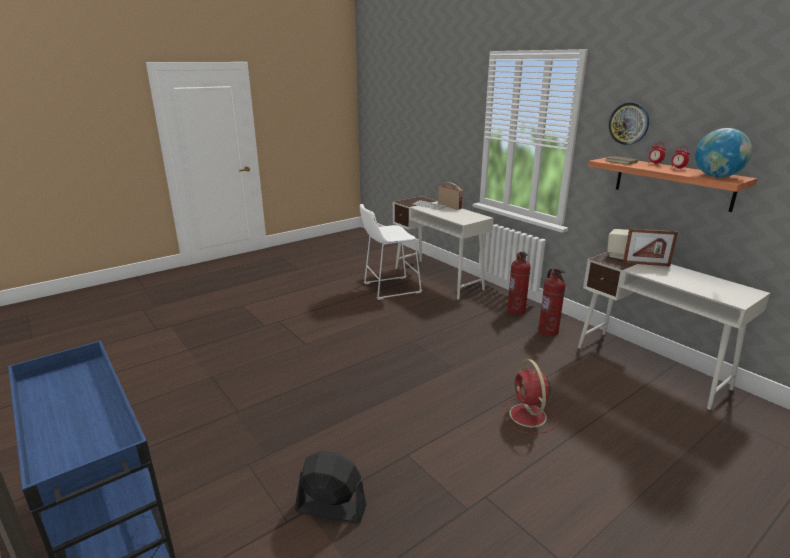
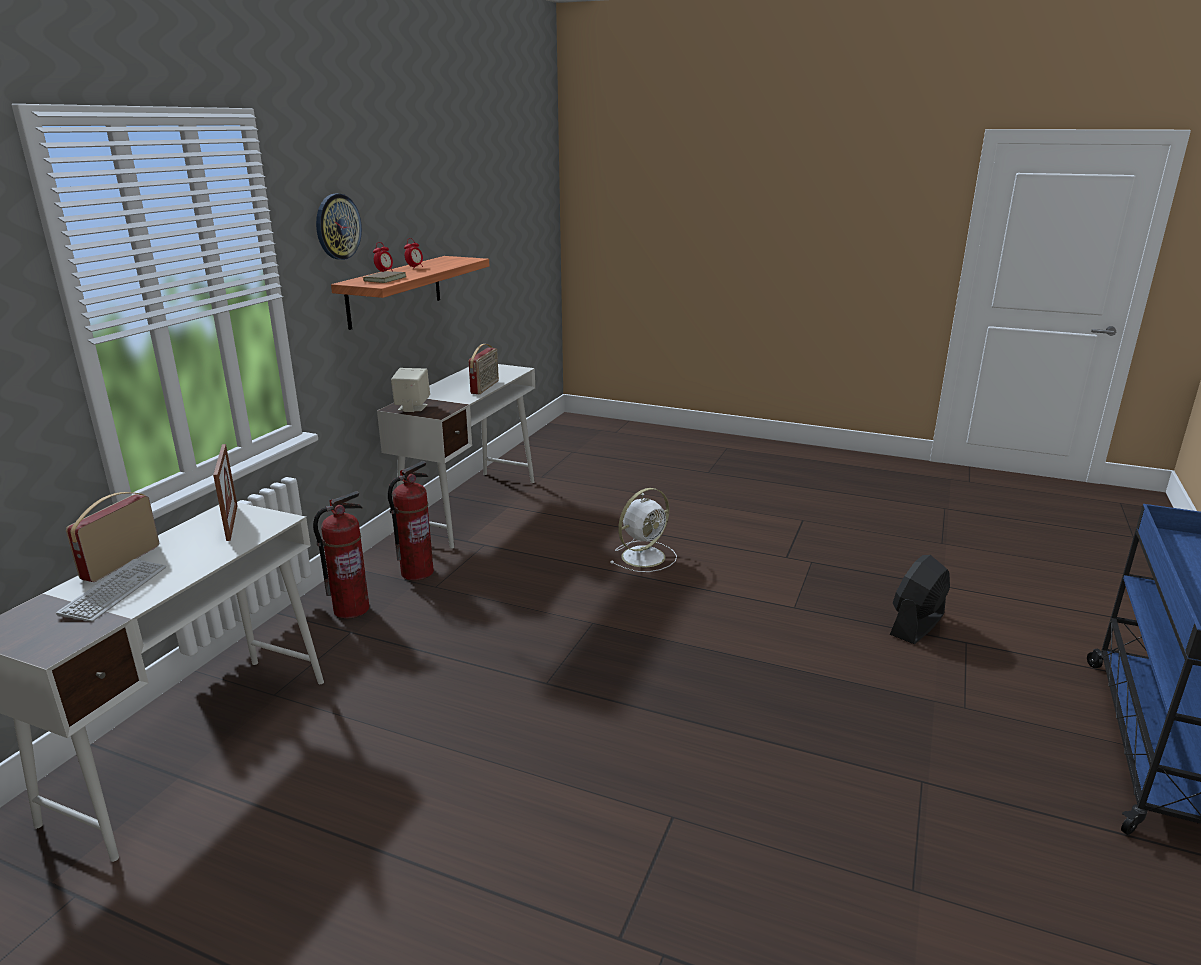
camera: 120 degrees left, 0 degrees up
(330, 508) = (916, 625): black fan -> black fan turned 60 degrees clockwise
(388, 288) = (295, 809): white stool -> none
(528, 416) = (645, 556): red fan -> white fan
(646, 264) = (435, 396): picture frame -> picture frame (232, 522)
(669, 281) = (485, 387): none -> radio
(716, 176) = (454, 261): globe -> none

